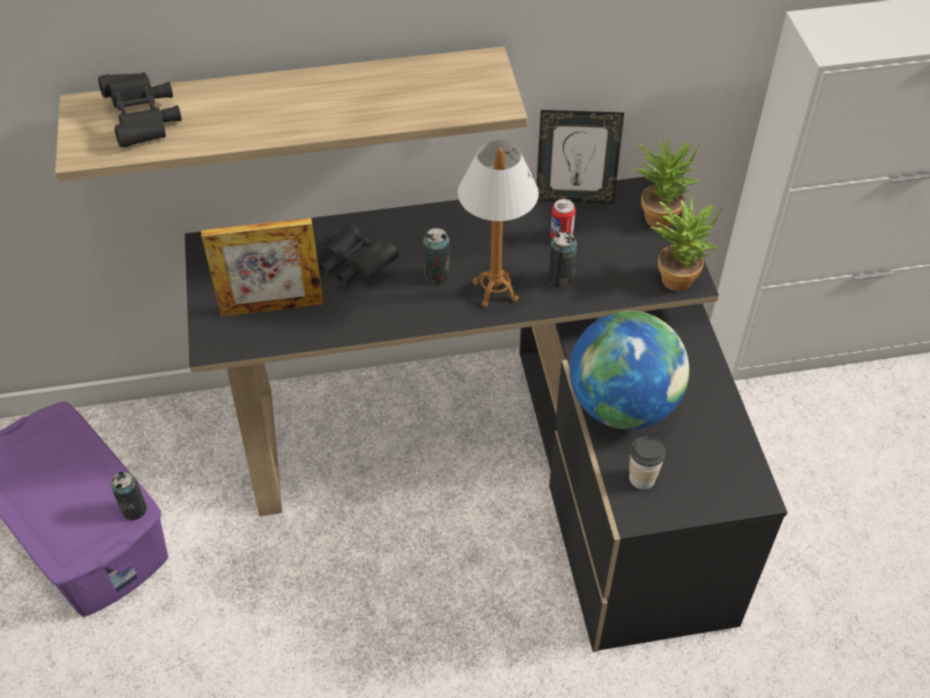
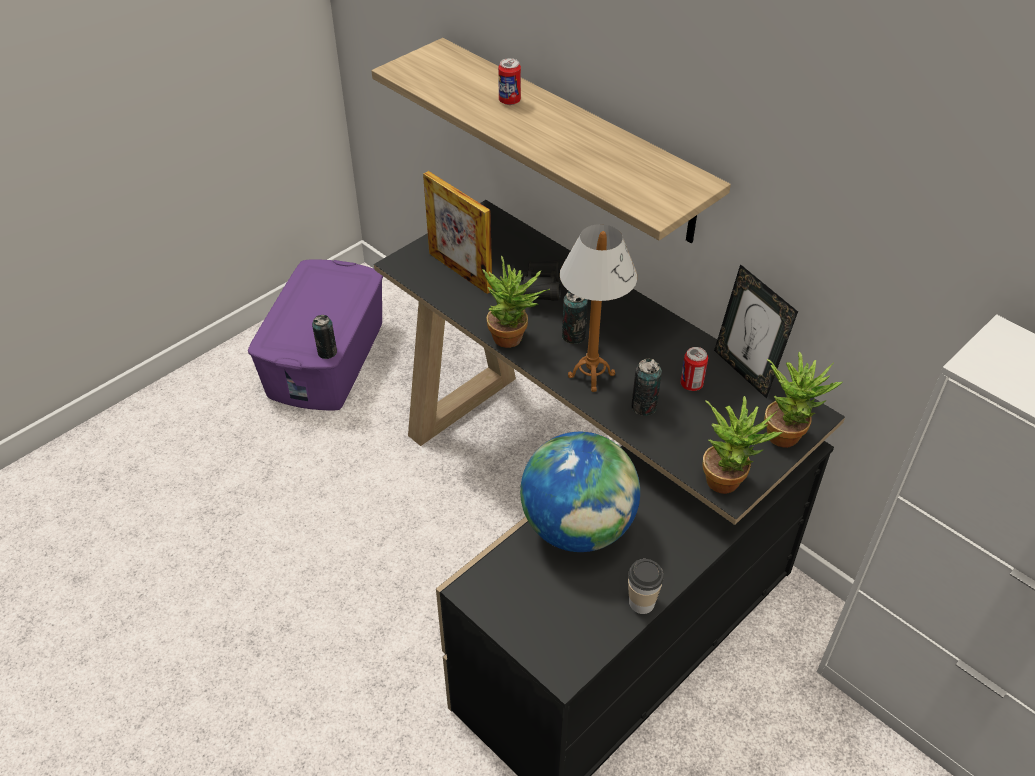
camera: 55 degrees right, 5 degrees down
(144, 121) = (453, 76): black binoculars -> none
(235, 106) = (509, 101): none -> can
(402, 318) = (513, 339): none -> potted plant
(642, 478) = (512, 577): cup -> cup (641, 602)

